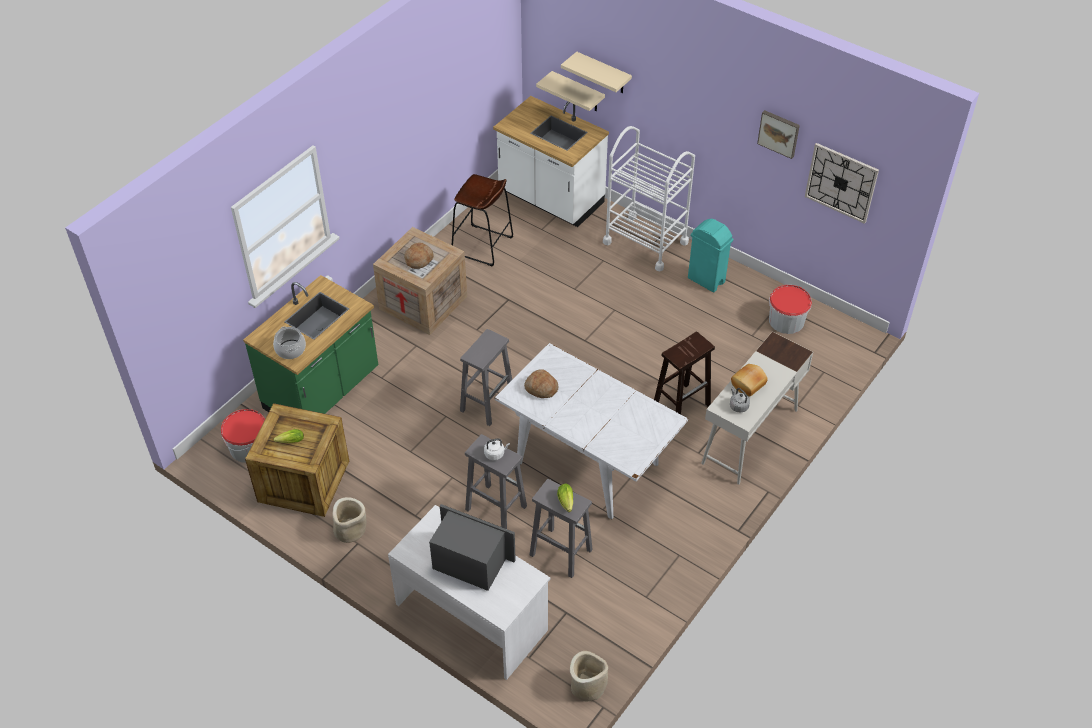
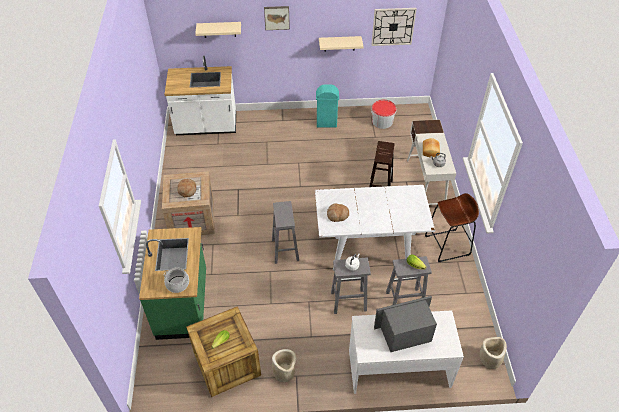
camera: 40 degrees left, 0 degrees up
(249, 447) = (171, 368): bucket -> none
(482, 245) = (194, 170): brown stool -> brown stool (447, 245)
(578, 92) = (202, 50): beige shelf -> beige shelf (339, 43)
(645, 242) = (278, 121): white cart -> none
(779, 133) = (349, 14): picture -> picture (276, 17)

